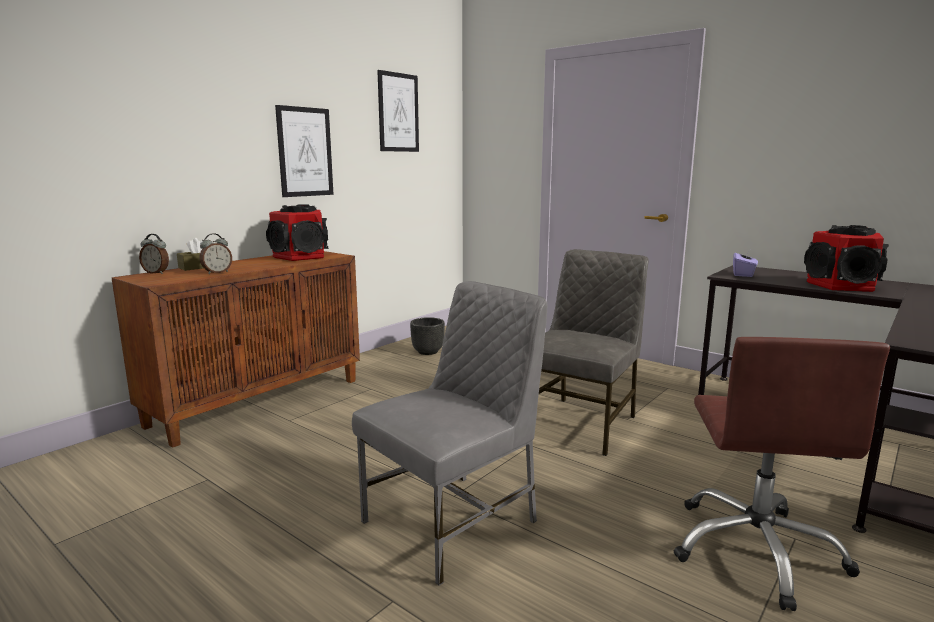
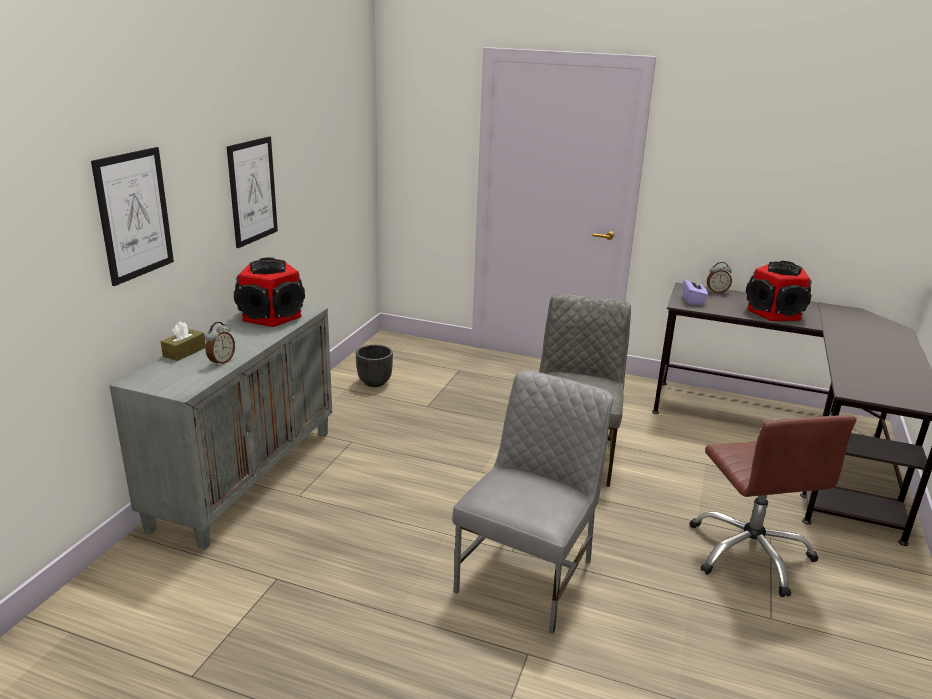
camera: 20 degrees left, 10 degrees up
(156, 273) = (152, 370): alarm clock -> alarm clock (716, 292)
(259, 401) = (245, 476): brown cabinet -> grey cabinet
(398, 112) = (326, 120): picture -> picture (134, 215)

